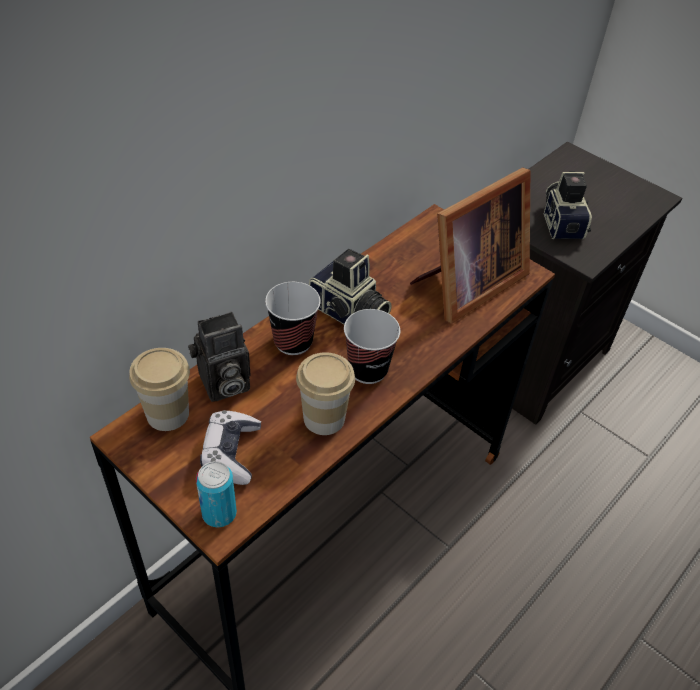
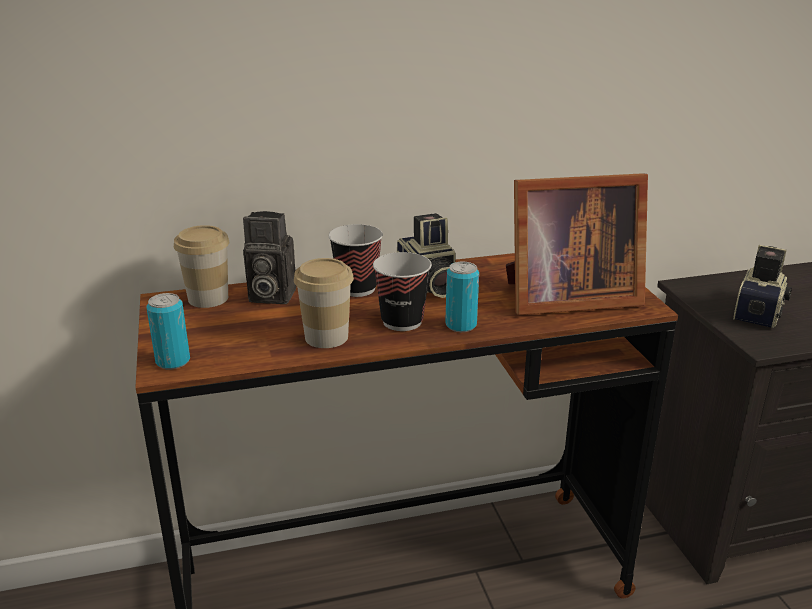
camera: 35 degrees right, 20 degrees down
(231, 453) = (226, 332): game controller -> none
(417, 354) = (461, 325): none -> can

